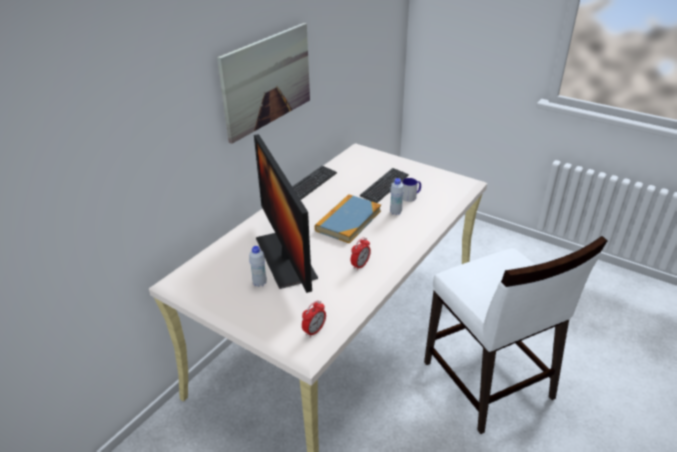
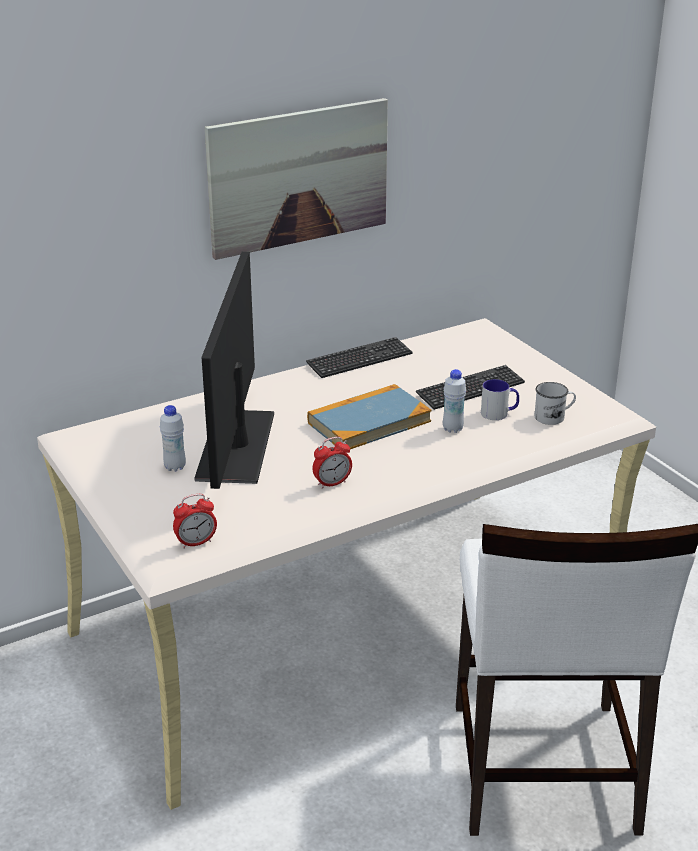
camera: 25 degrees right, 5 degrees down
(439, 191) = (554, 417): none -> white mug

